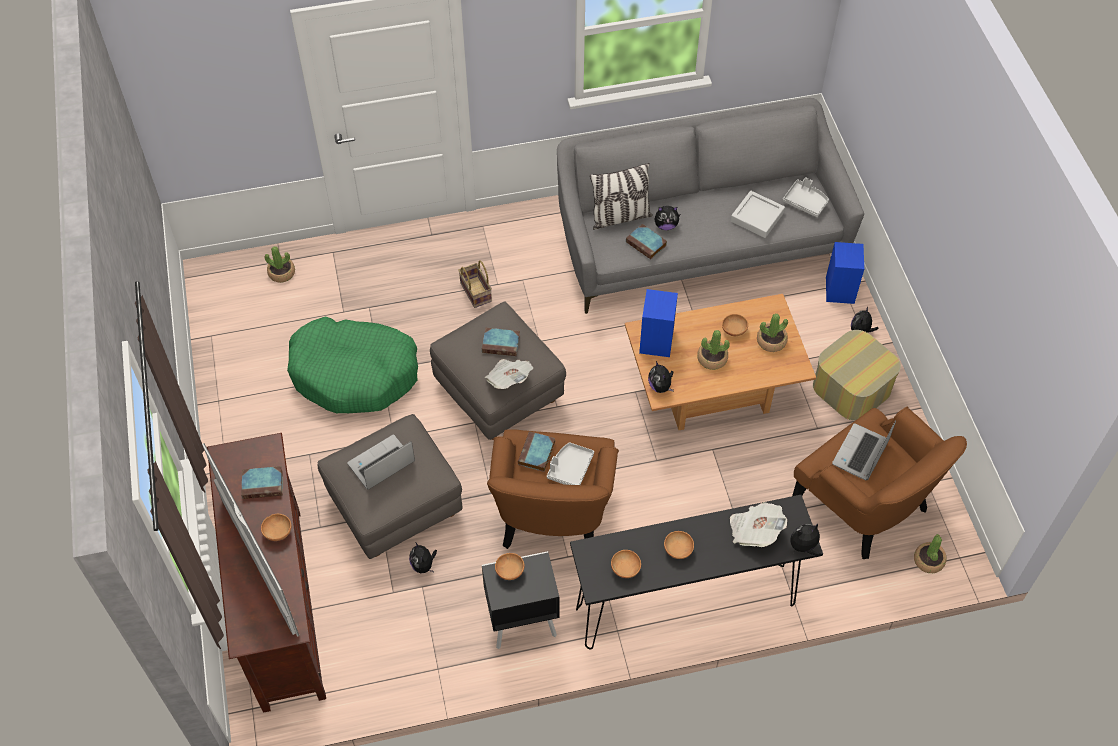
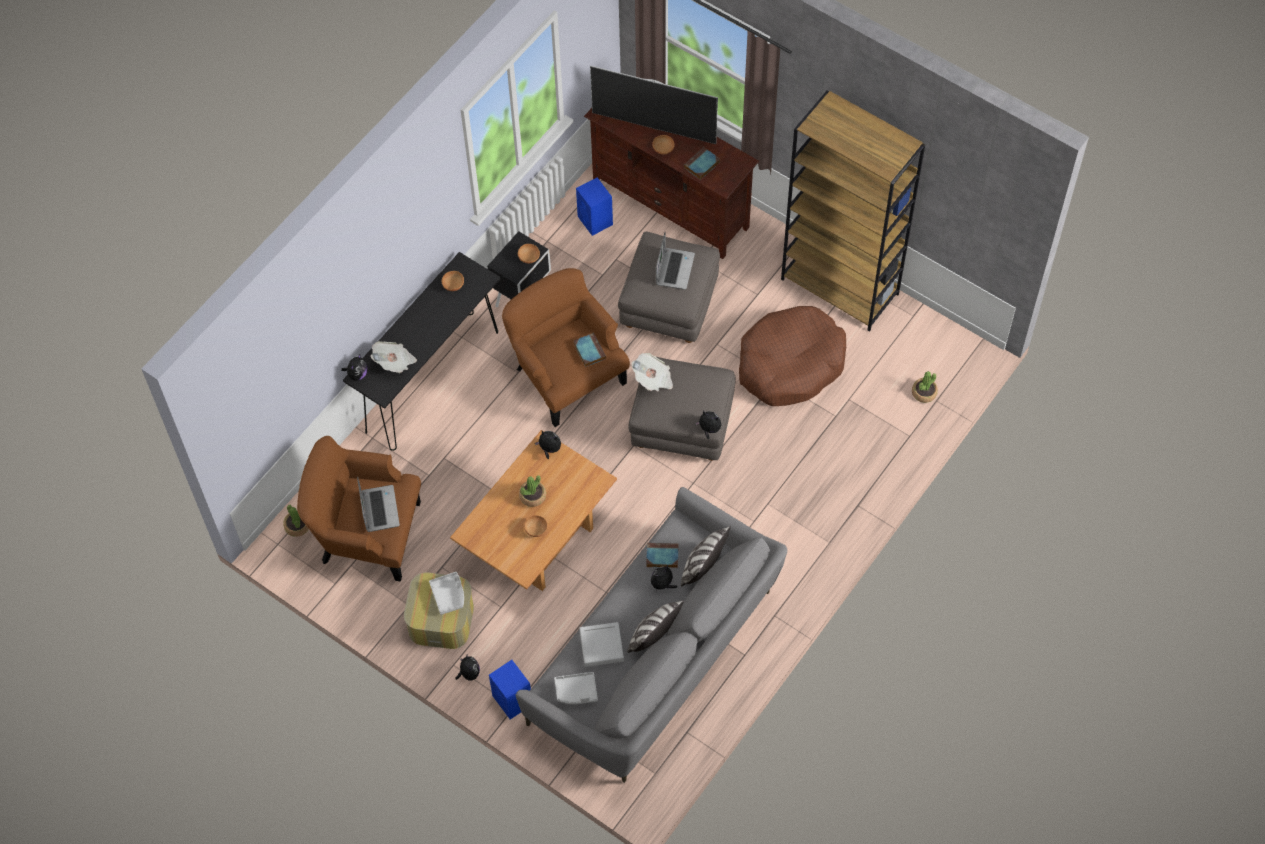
camera: 140 degrees right, 5 degrees up
(234, 405) = (840, 286): none -> brown bookcase
(354, 373) = (790, 364): green dog bed -> brown dog bed
(423, 565) = (614, 286): plush toy -> plush toy (709, 429)
(474, 292) = (777, 484): basket -> none
(502, 343) = (683, 399): book -> none
(570, 468) = (559, 358): grey tray -> grey tray (449, 595)
(656, 340) = (582, 481): blue speaker -> blue speaker (595, 221)
(678, 550) = (431, 318): brown bowl -> none
(708, 198) = (654, 636): none -> pillow
(771, 341) = (503, 541): potted plant -> none

